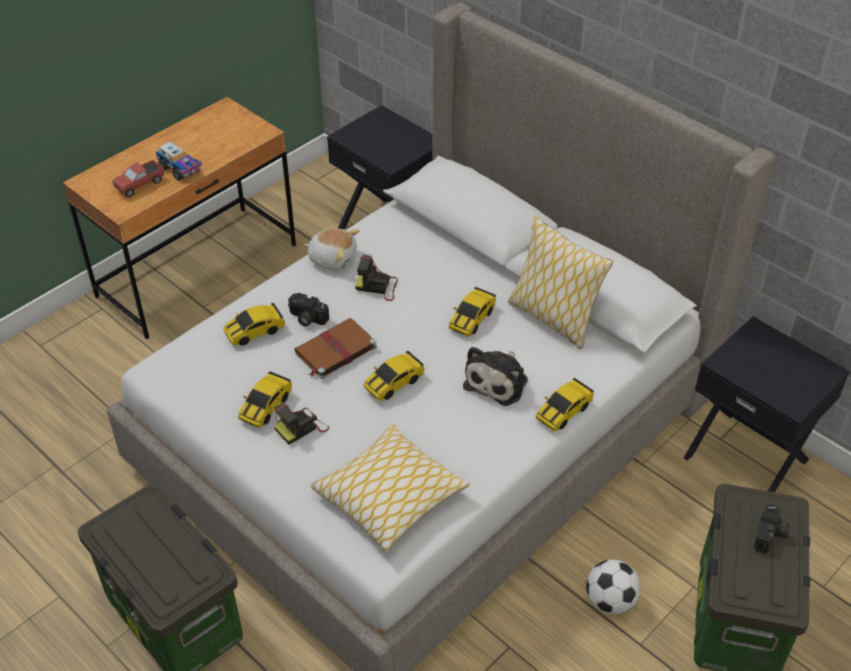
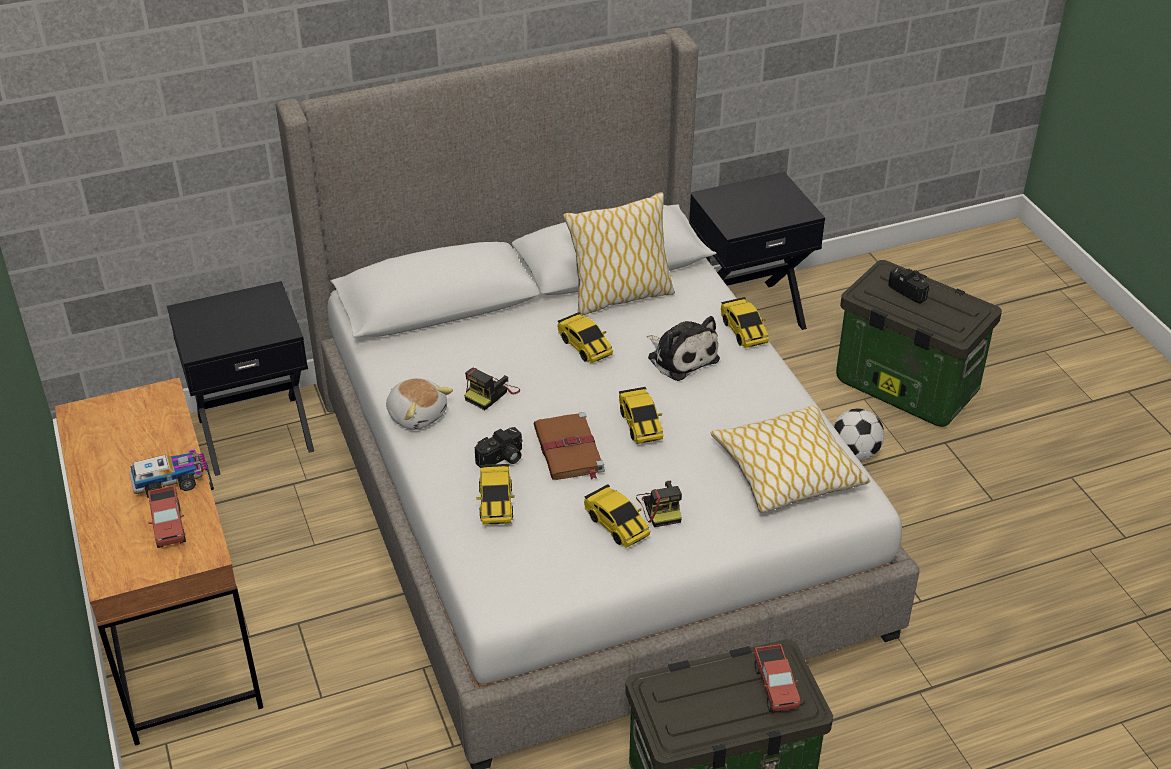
camera: 65 degrees left, 5 degrees down
(175, 579) = (775, 687): none -> toy truck
(332, 258) = (417, 414): plush toy -> plush toy turned 90 degrees clockwise

